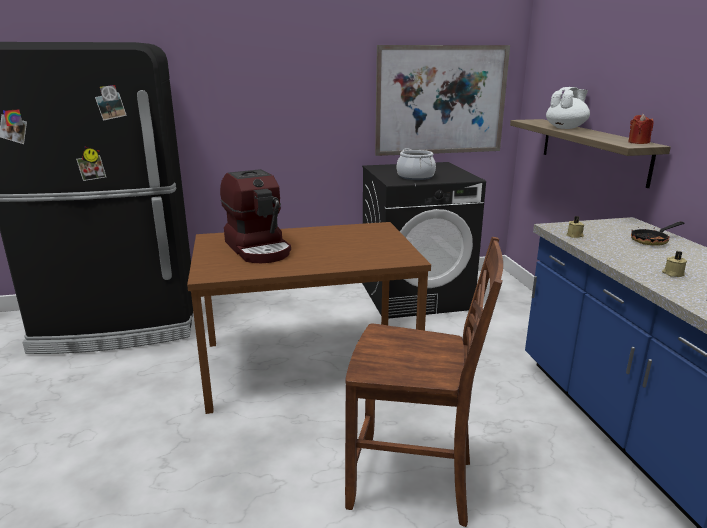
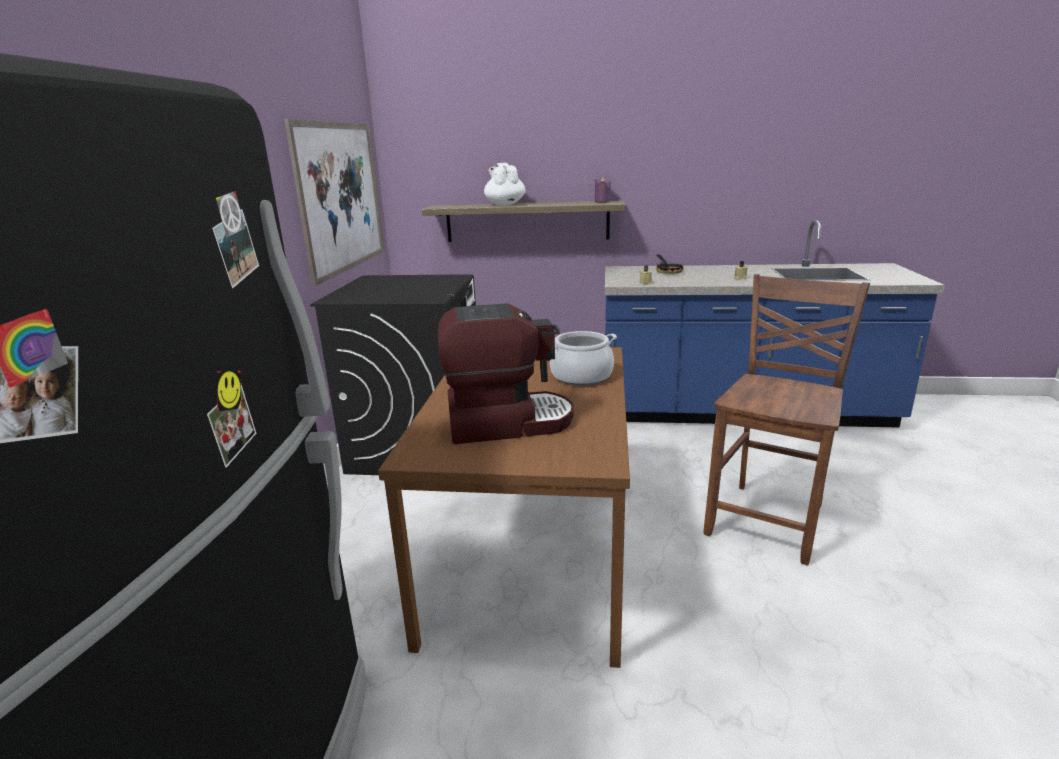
camera: 70 degrees left, 0 degrees up
(415, 177) = (419, 291): cooking pot -> cooking pot (581, 376)
(638, 142) = (602, 201): red candle -> purple candle

